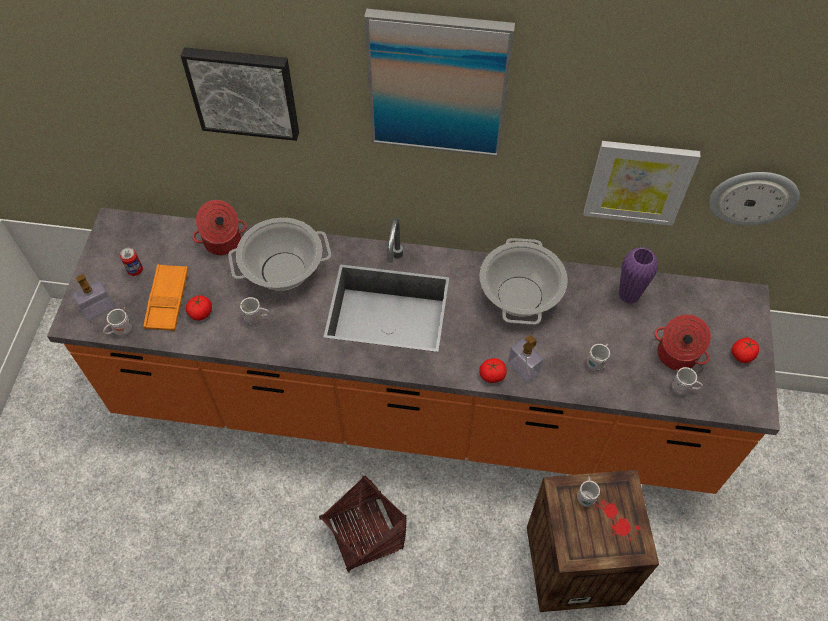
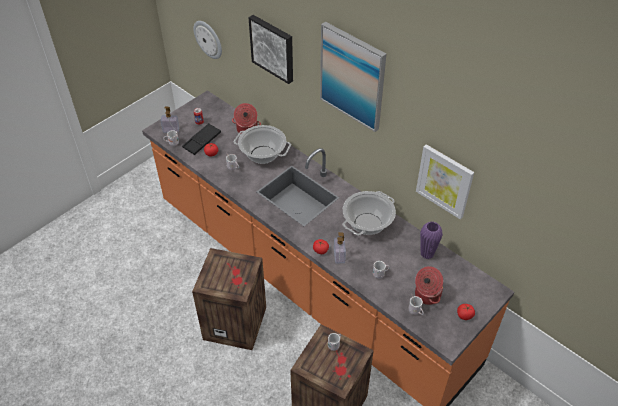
camera: 35 degrees right, 10 degrees down
(167, 300) = (202, 141): orange tray -> black tray
(365, 533) = (236, 322): basket -> crate
(753, 197) = (504, 218): wall clock -> wall clock (208, 39)

